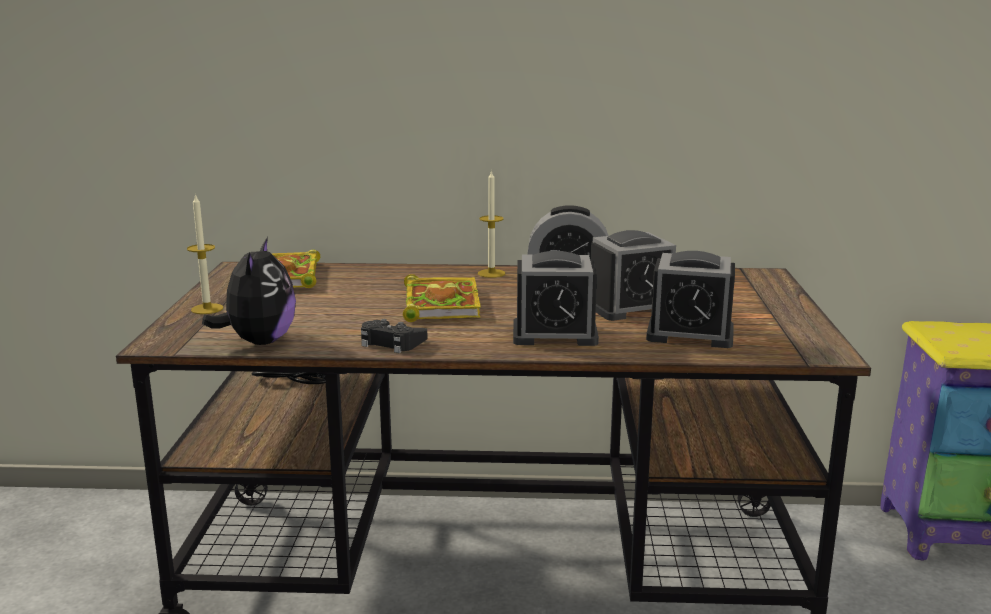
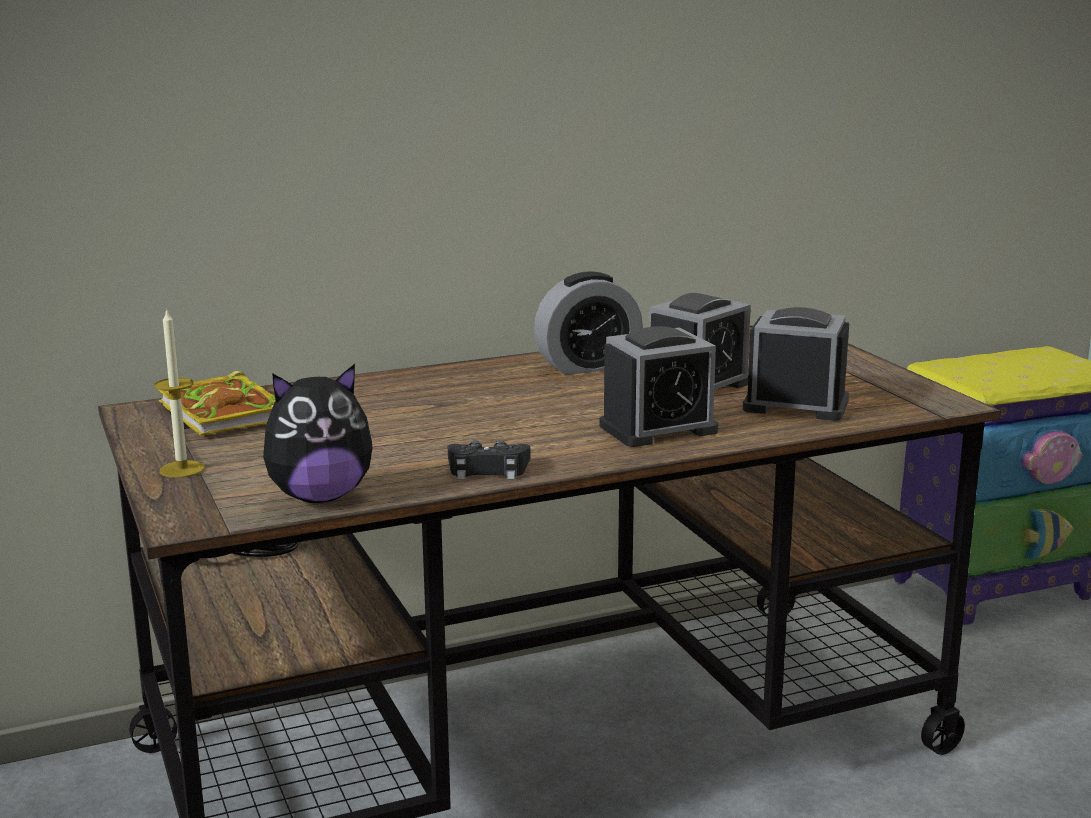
camera: 25 degrees left, 0 degrees up
(259, 342) = (320, 497): plush toy -> plush toy turned 90 degrees clockwise
(440, 303) = (477, 415): book -> none
(491, 273) = (486, 370): candle -> none
(690, 334) = (796, 405): alarm clock -> alarm clock turned 150 degrees counterclockwise

